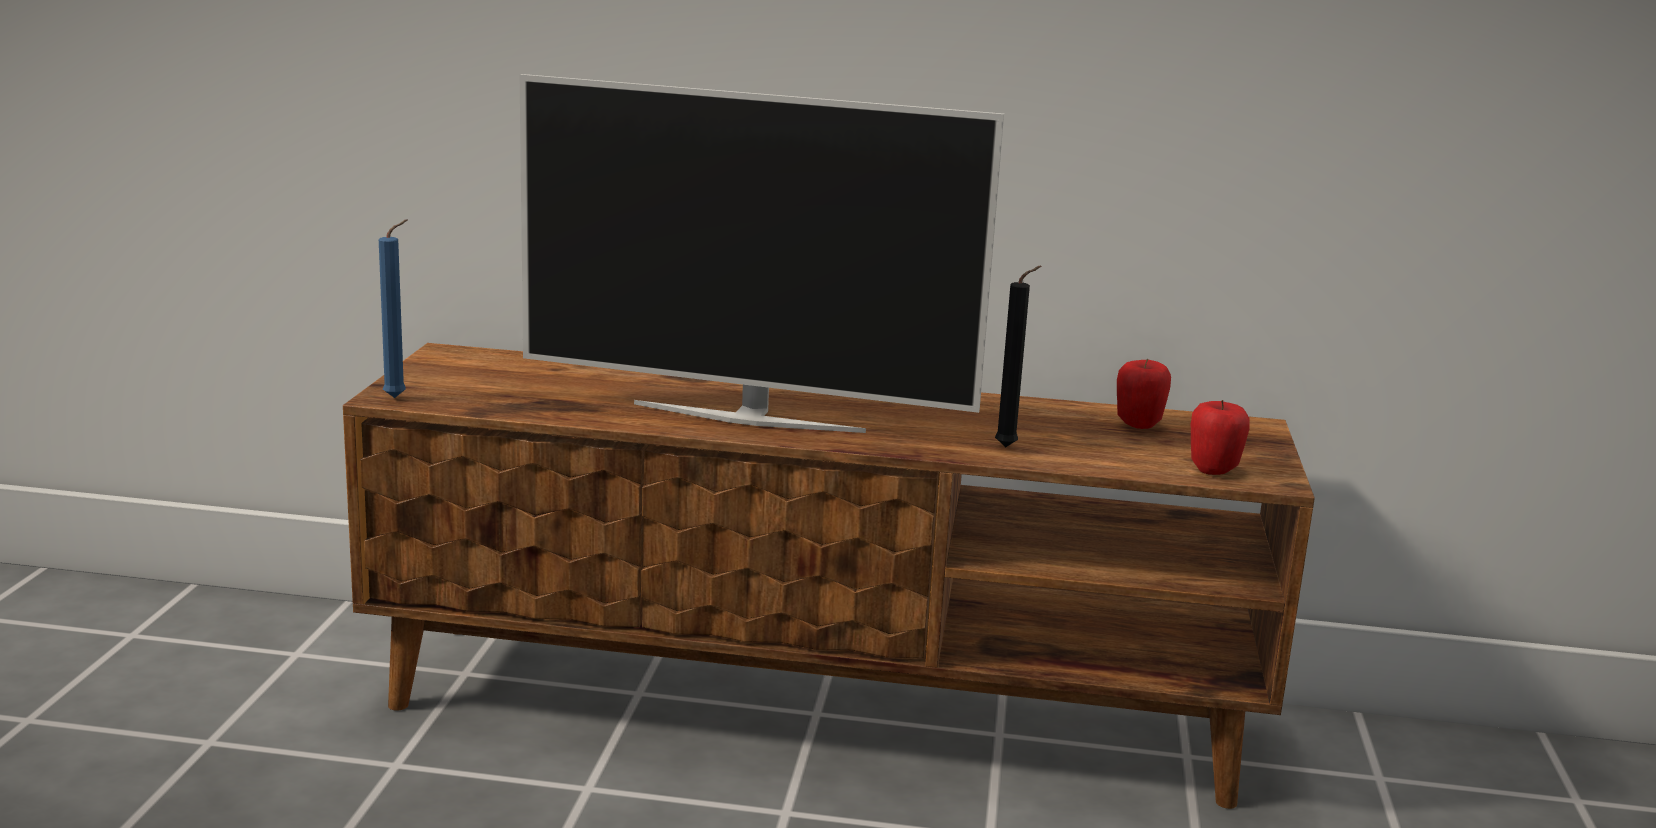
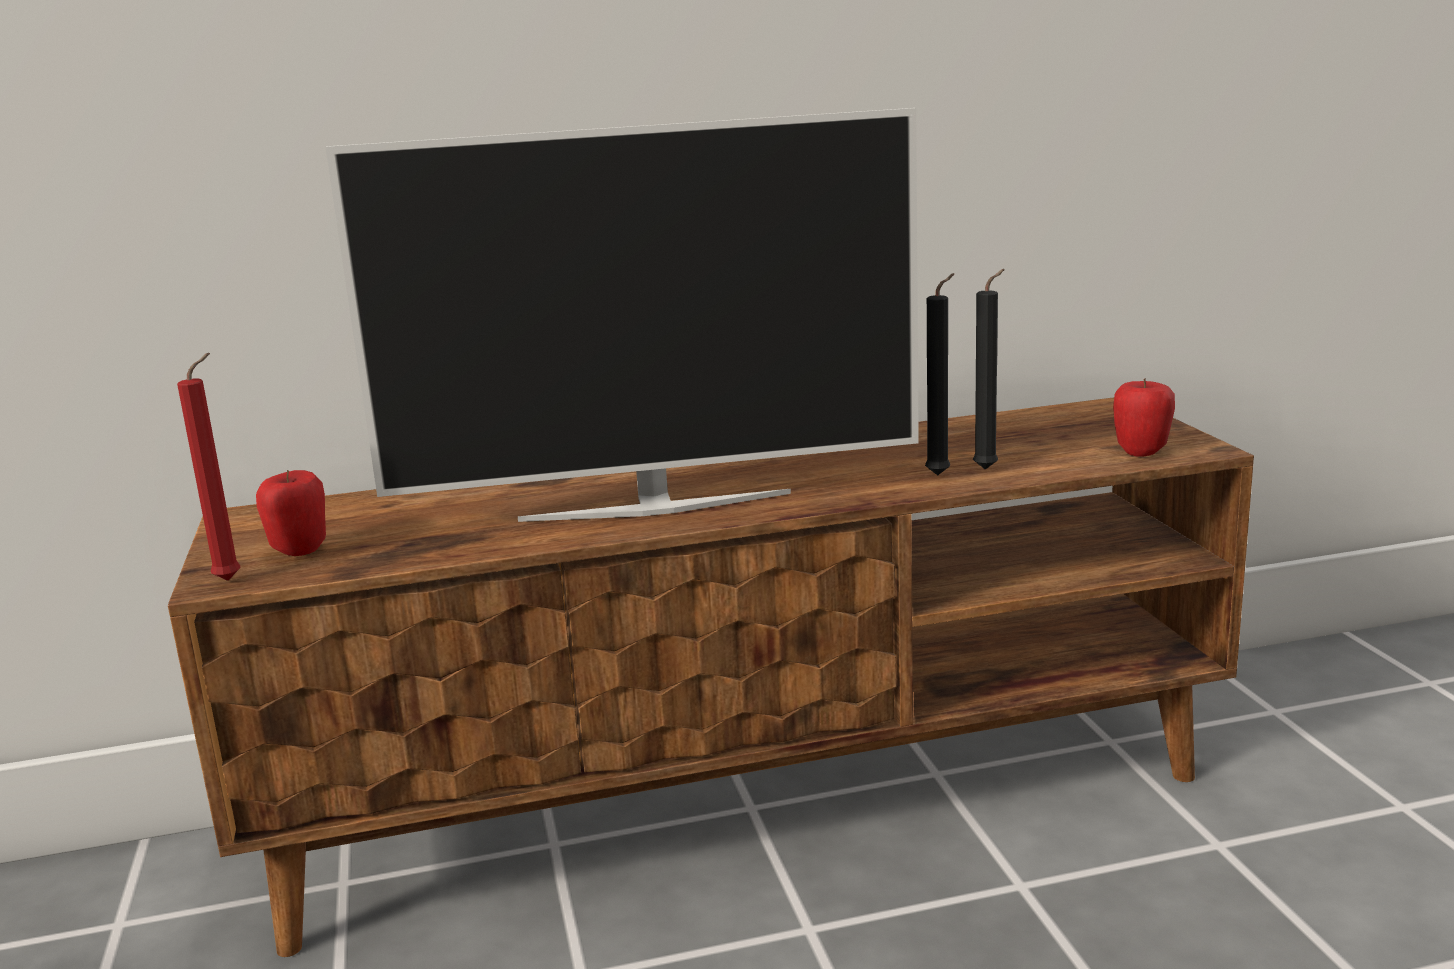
camera: 20 degrees left, 0 degrees up
(398, 397) = (232, 579): blue candle -> red candle
(1057, 452) = (988, 468): none -> black candle
(1138, 424) = (1019, 427): apple -> apple (299, 550)

